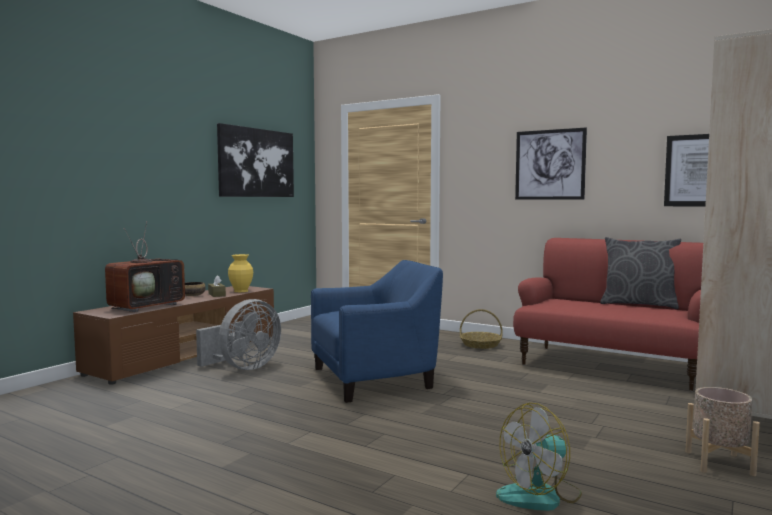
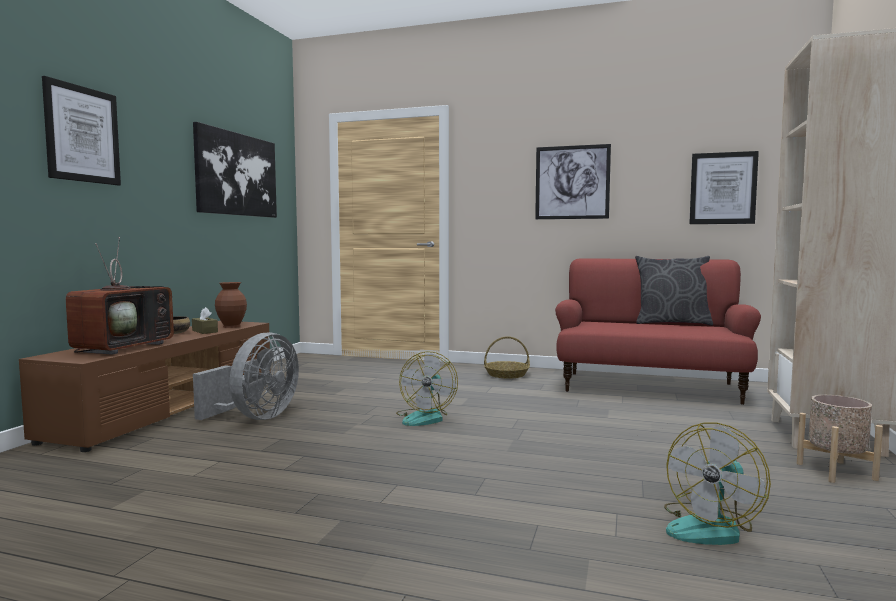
camera: 15 degrees left, 0 degrees up
(124, 143) = (82, 134): none -> picture
(241, 291) = (232, 326): yellow vase -> brown vase
(376, 378) = (425, 417): blue armchair -> fan

